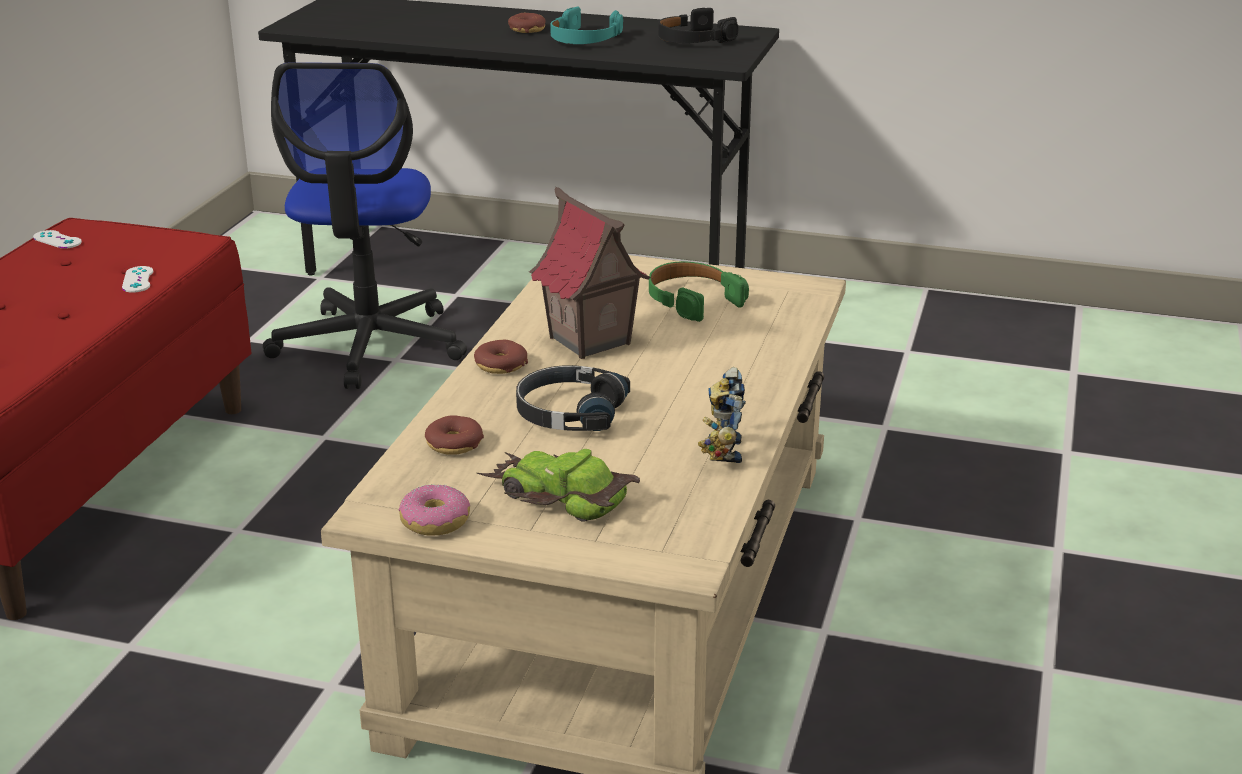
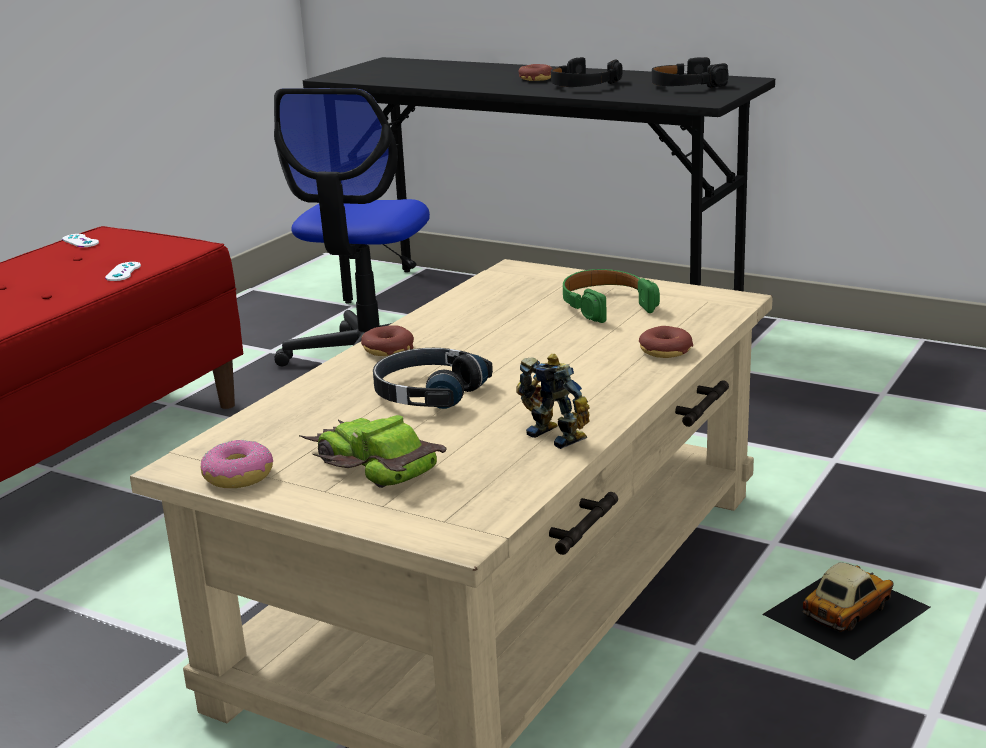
camera: 15 degrees right, 5 degrees down
(454, 444) = (301, 412): donut -> donut (665, 351)
(584, 39) = (583, 85): turquoise headphones -> black headphones
(589, 341) = (484, 334): toy house -> none
(720, 450) = (558, 434): toy robot -> toy robot turned 120 degrees clockwise
(943, 580) = (845, 610): none -> toy car

